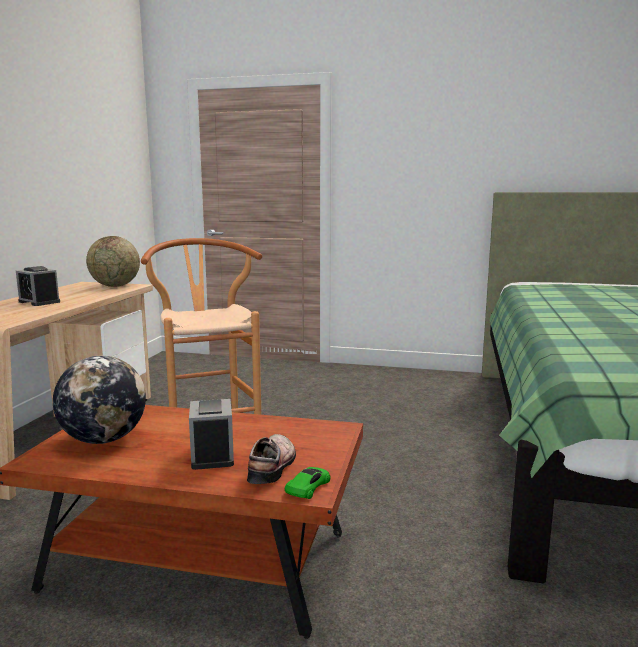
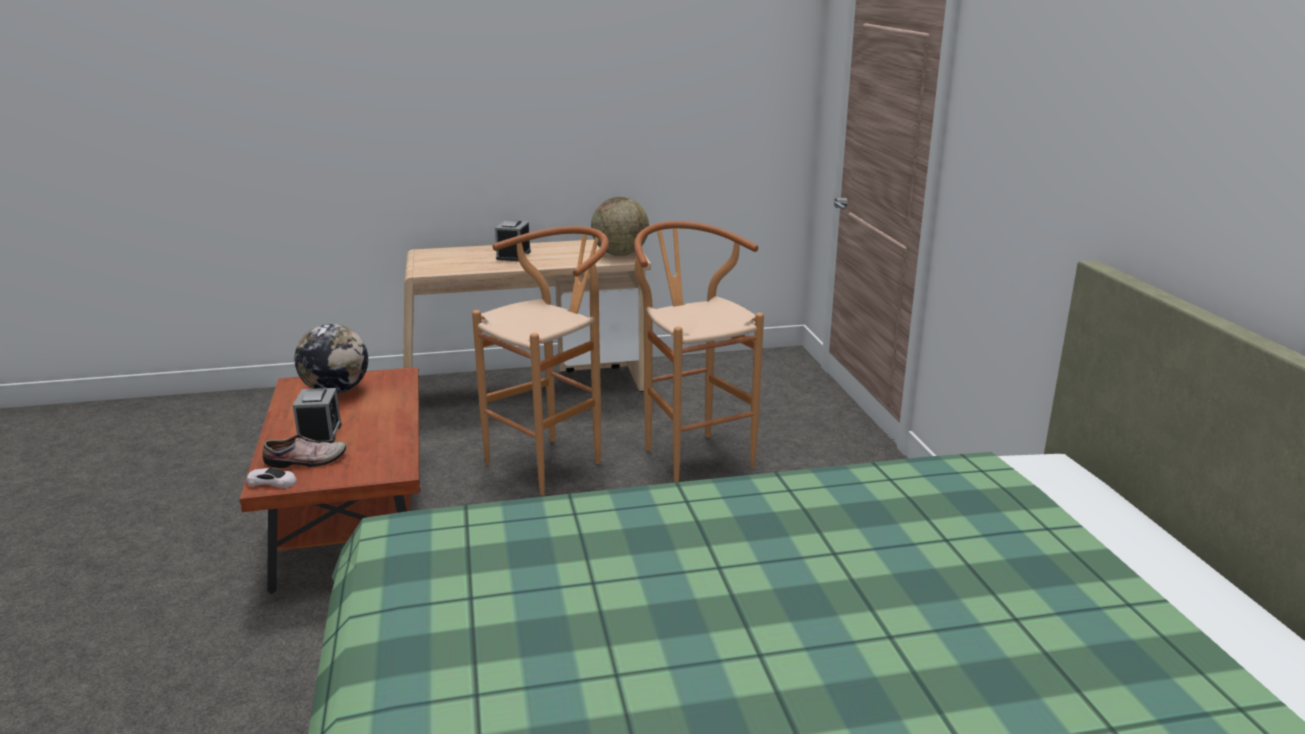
camera: 65 degrees right, 10 degrees up
(212, 455) = (320, 434): alarm clock -> alarm clock turned 120 degrees clockwise
(263, 405) = (691, 454): none -> brown stool
(308, 486) = (272, 482): green toy car -> white toy car

